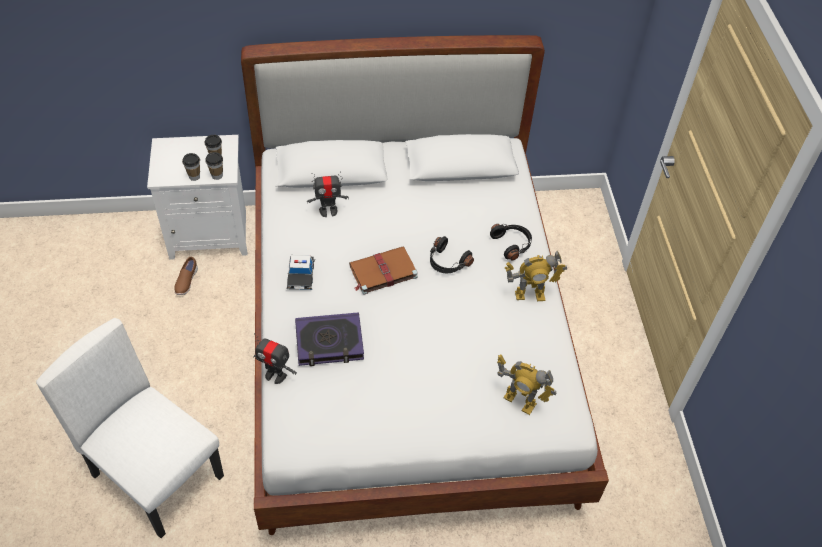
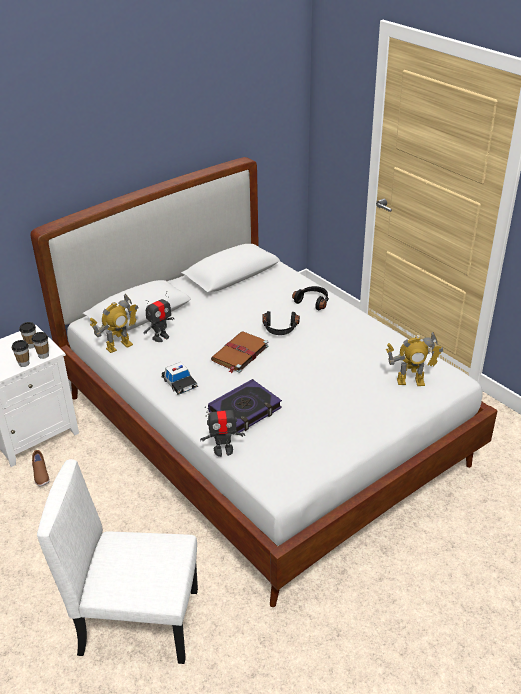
camera: 30 degrees left, 15 degrees down
(530, 295) = (354, 323): toy robot -> toy robot (119, 346)

